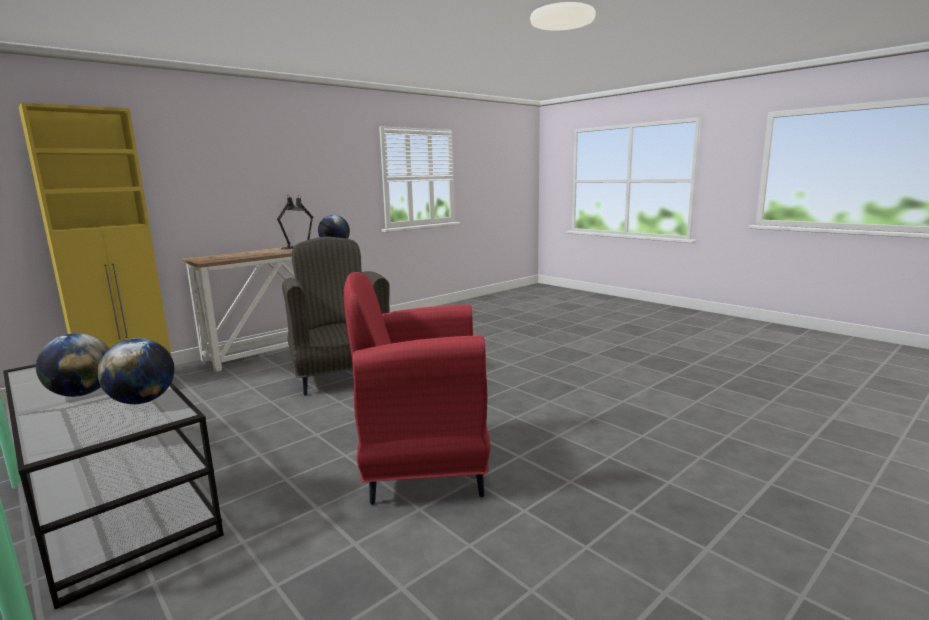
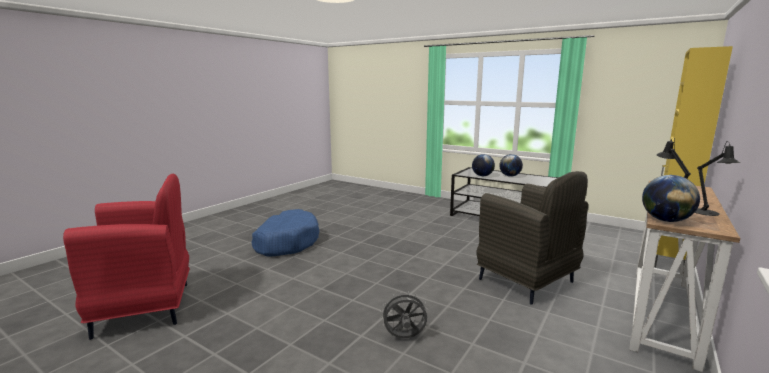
camera: 165 degrees right, 0 degrees up
(423, 466) = (402, 235): red armchair -> red armchair (146, 308)
(504, 351) = (404, 338): none -> grey fan
(681, 473) = (286, 242): none -> blue dog bed

